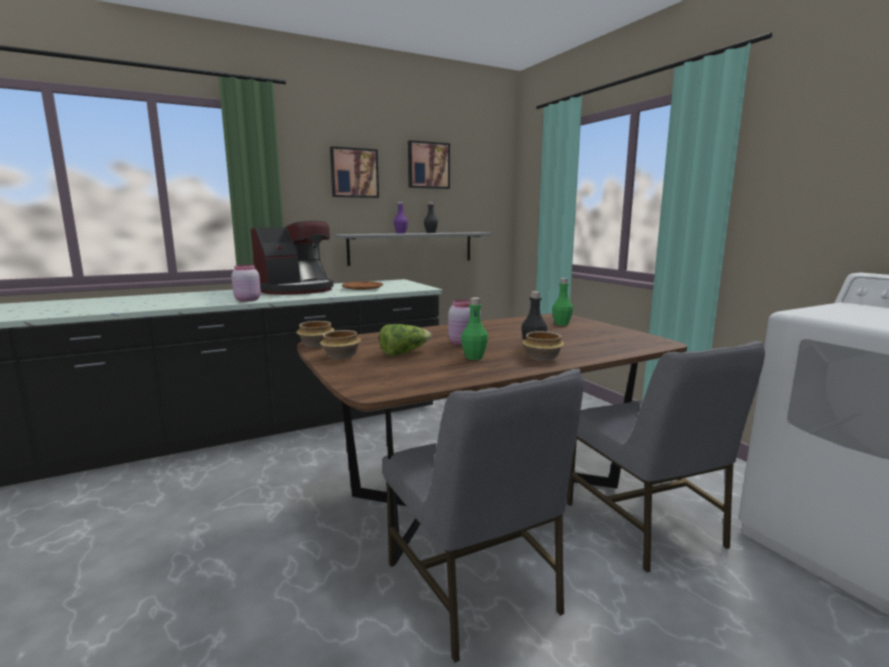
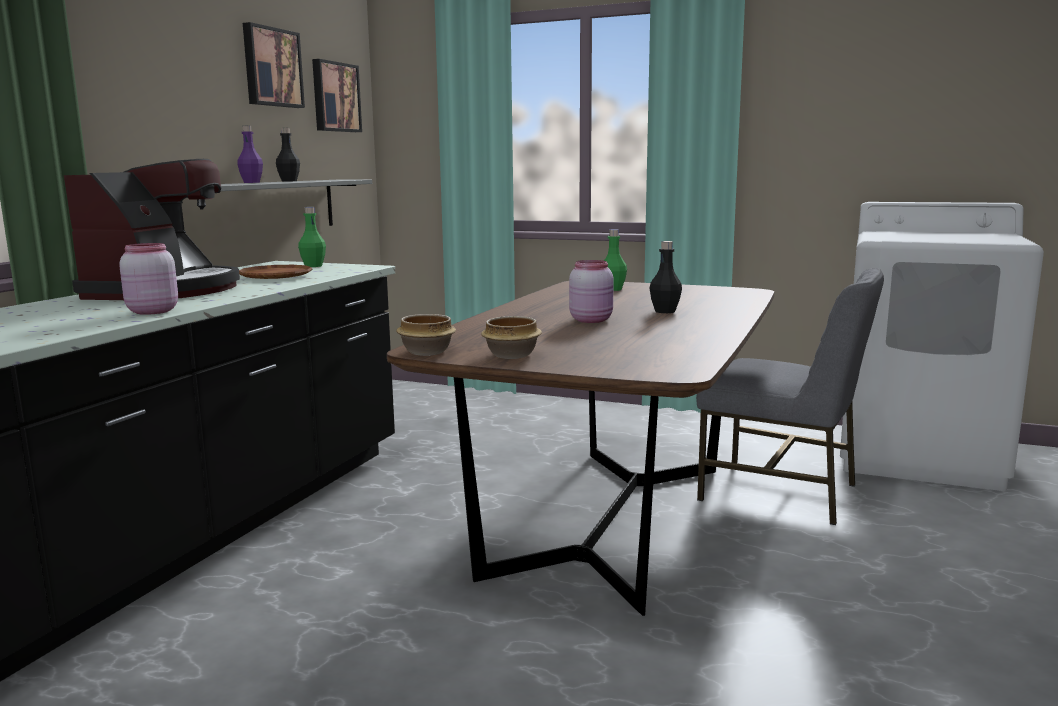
camera: 40 degrees left, 0 degrees up
(354, 173) = (173, 73): picture -> picture (334, 97)
(404, 353) = (566, 339): lettuce -> none
(474, 357) = (650, 329): green bottle -> green bottle (313, 266)
(474, 588) = (744, 597): grey chair -> none
(543, 358) = (707, 318): bowl -> none

